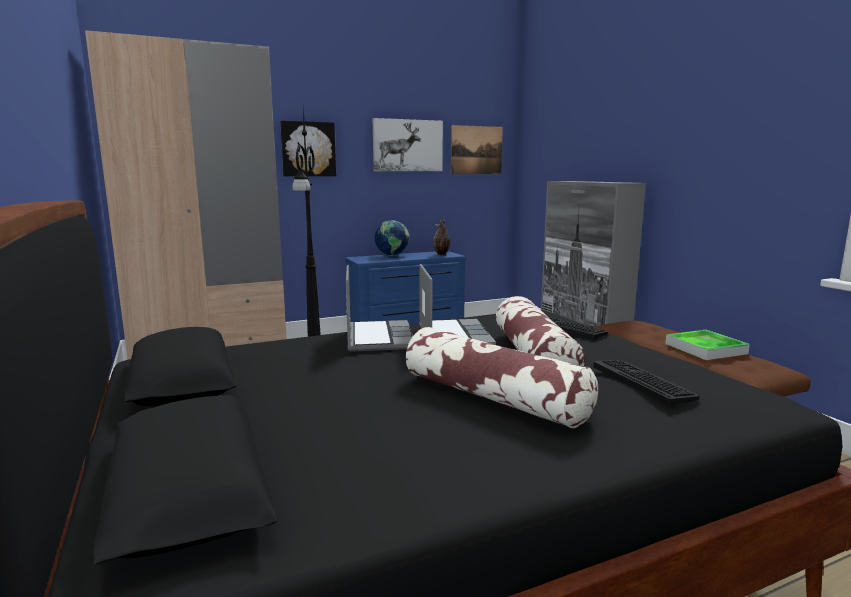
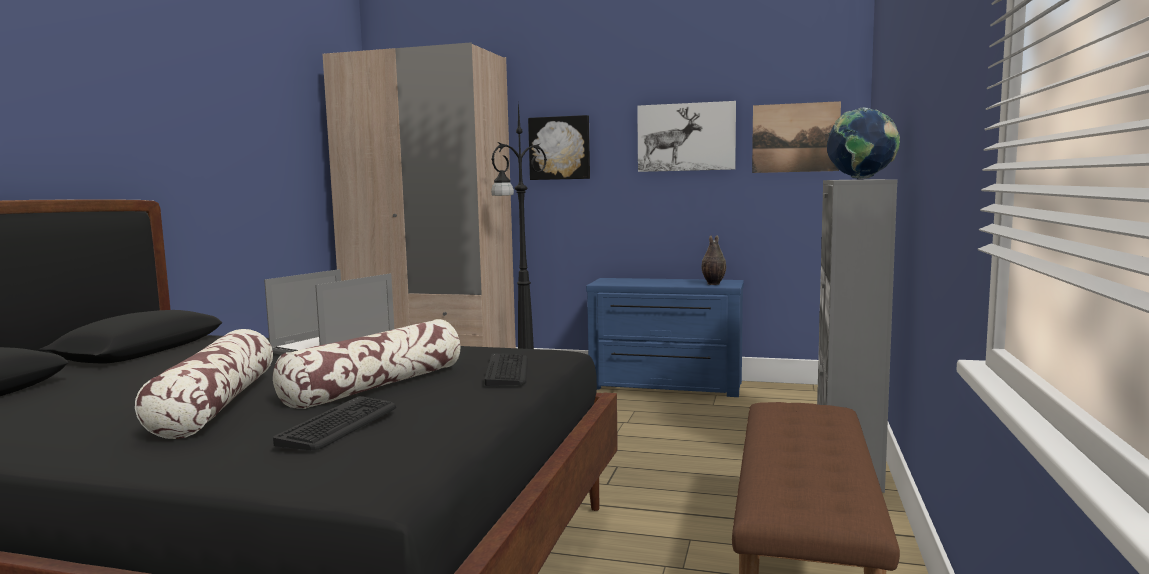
camera: 40 degrees right, 5 degrees down
(392, 256) = (651, 280): globe -> globe (861, 179)
(705, 349) = (811, 459): tray -> none

